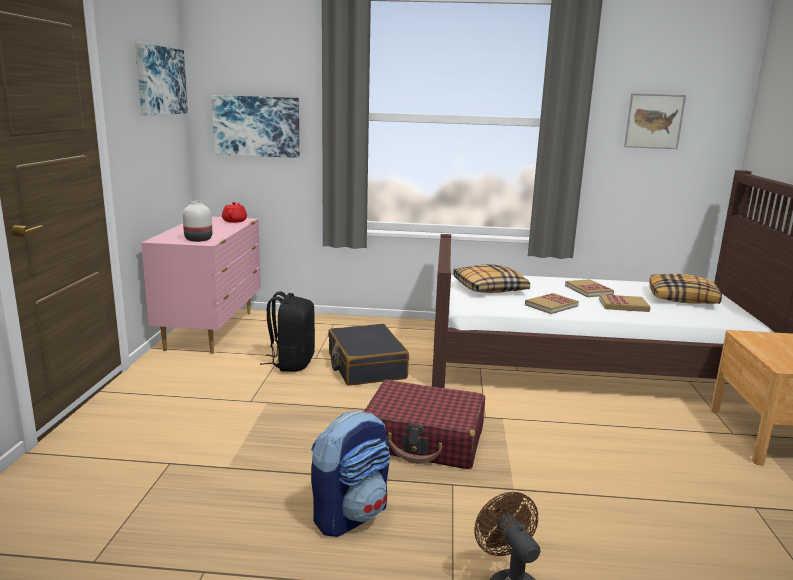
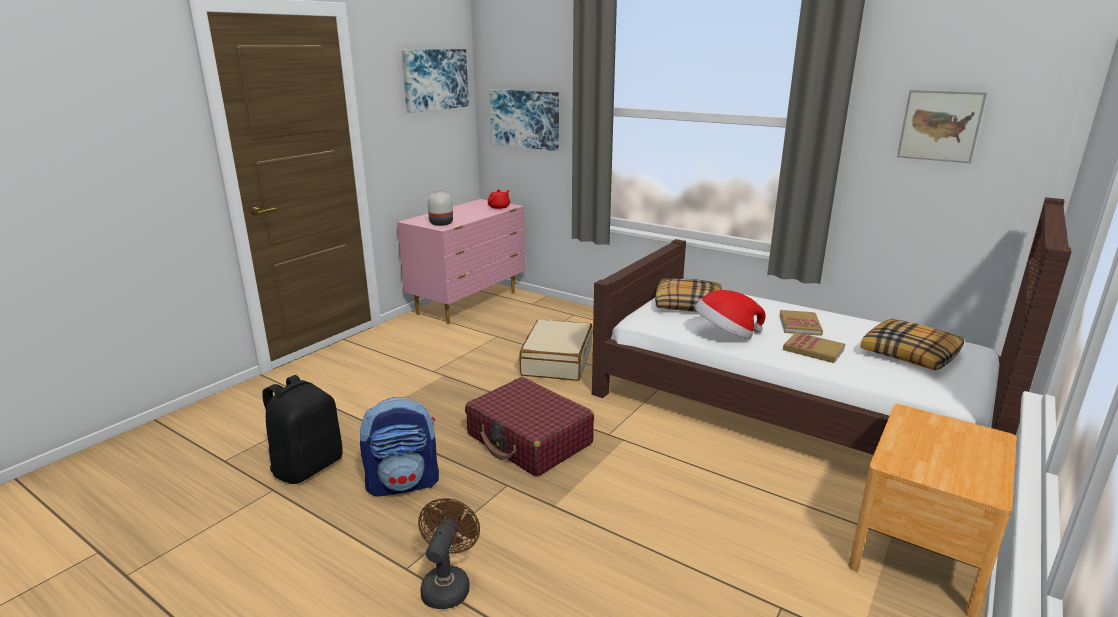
camera: 30 degrees right, 5 degrees up
(291, 363) = (499, 345): black backpack -> black backpack (308, 466)
(366, 366) = (556, 361): black suitcase -> beige suitcase
(551, 305) = (725, 335): book -> hat

